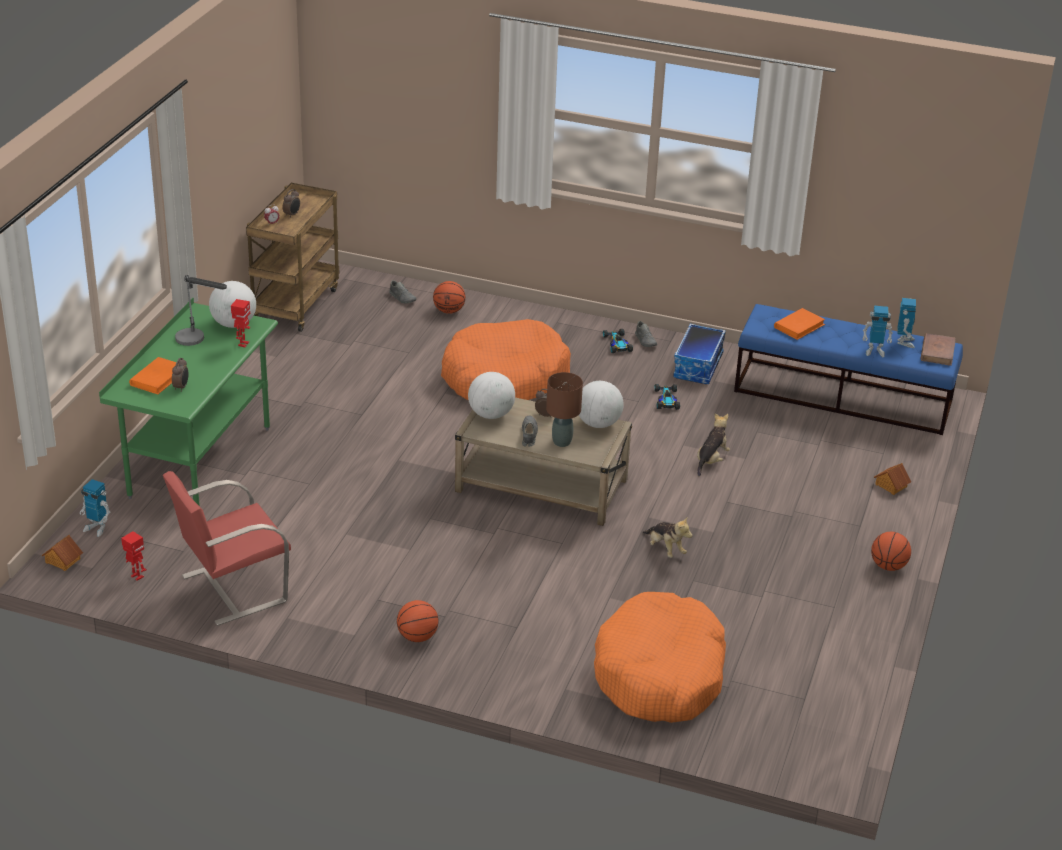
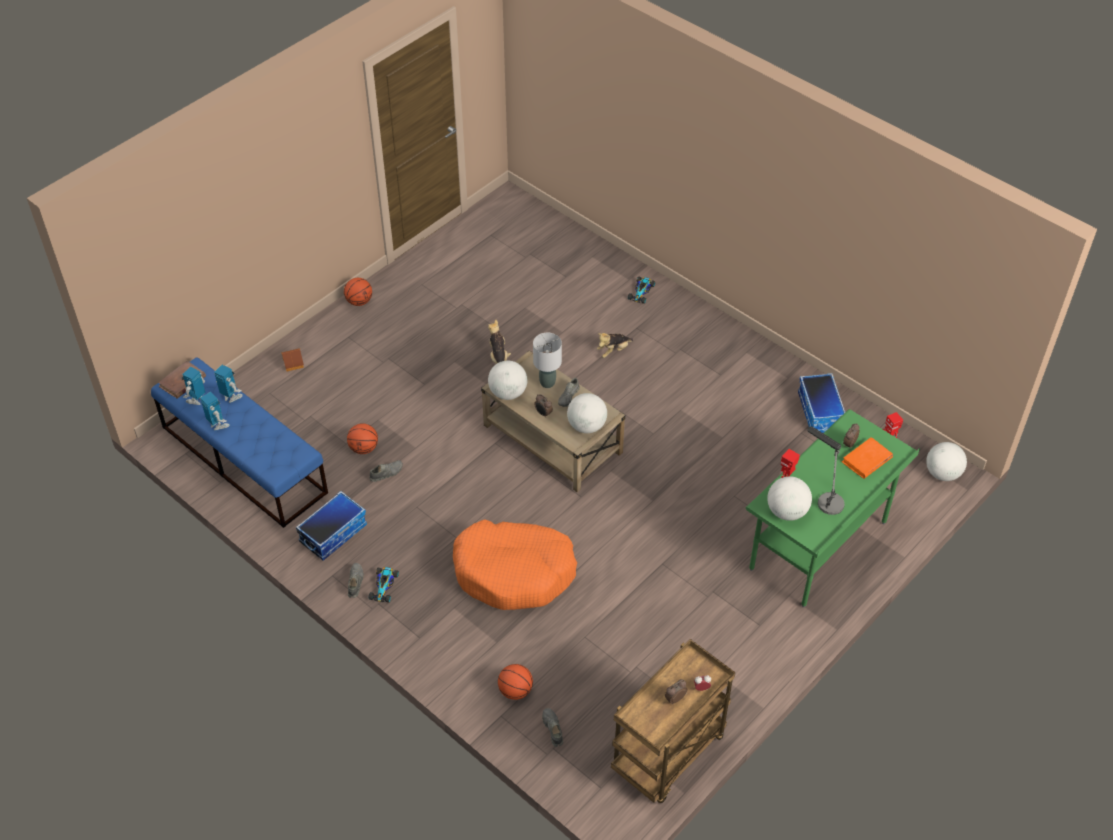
camera: 155 degrees left, 15 degrees up
(62, 561) = (942, 473): toy house -> globe
(97, 528) = (913, 498): toy robot -> toy robot (218, 425)
(232, 589) = (820, 412): red chair -> storage box
(417, 637) = (705, 339): basketball -> basketball (364, 448)
(562, 442) = (547, 383): brown table lamp -> grey table lamp
(660, 674) = (565, 272): orange dog bed -> none
(666, 400) = (392, 500): toy car -> toy car (641, 291)
(692, 418) = (386, 473): none -> grey shoe
(711, 460) = (405, 425): plush toy -> plush toy (613, 351)
(799, 326) = (265, 444): orange book -> none

